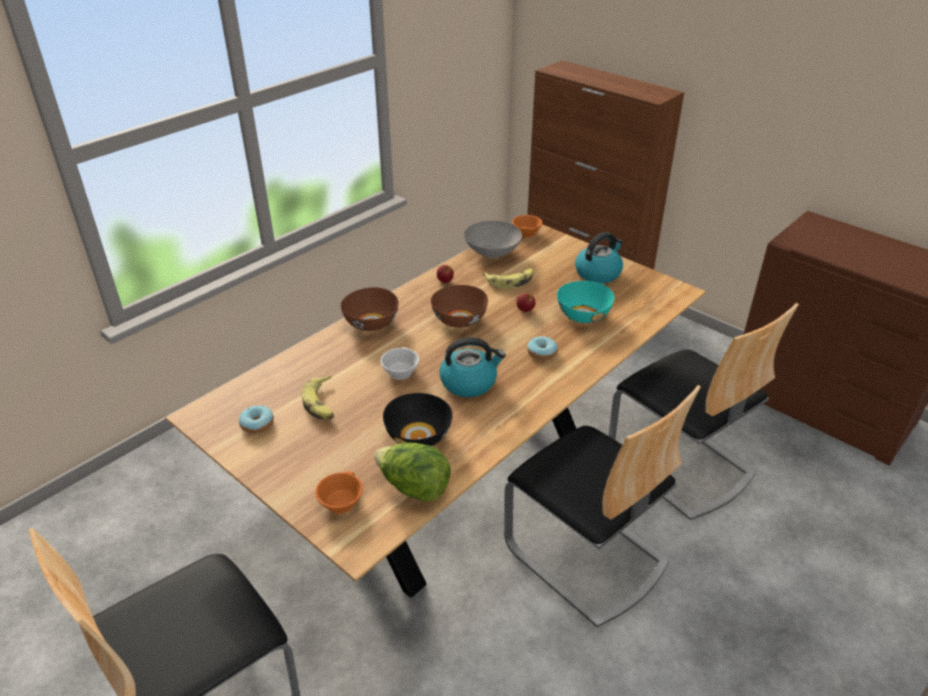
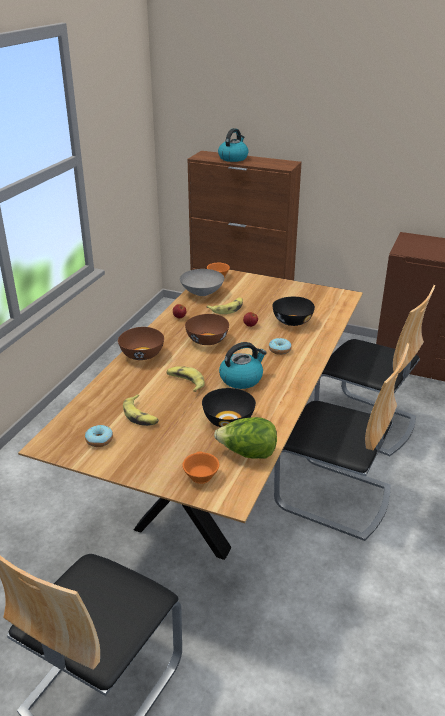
camera: 20 degrees left, 5 degrees down
(399, 371) = (185, 382): white cup -> banana
(583, 315) = (292, 321): turquoise bowl -> black bowl
(598, 273) = (285, 293): kettle -> kettle (233, 158)

